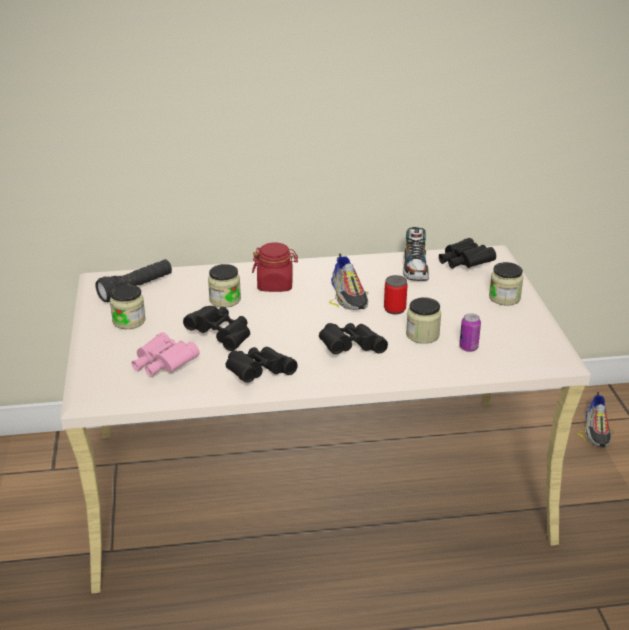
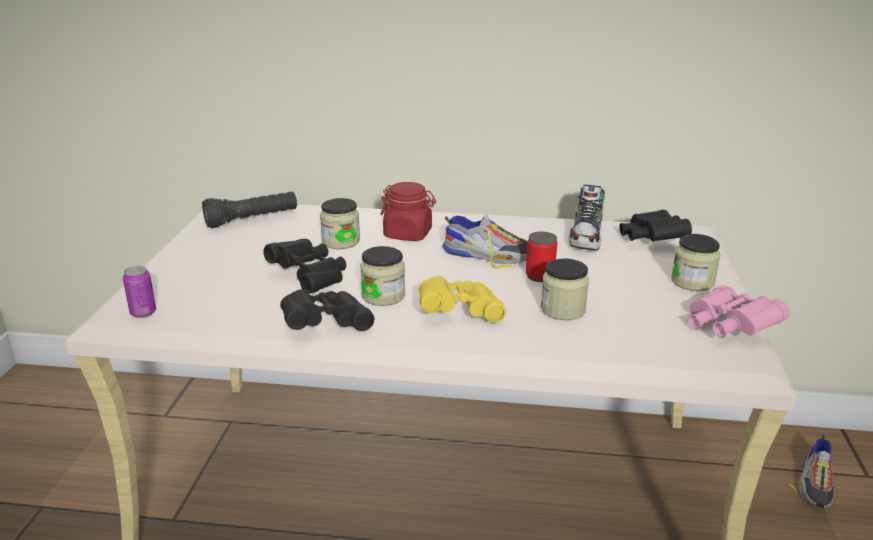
camera: 15 degrees right, 5 degrees down
(129, 321) = (219, 249): jar -> jar (383, 296)
(163, 366) = (220, 299): pink binoculars -> pink binoculars (727, 328)
(349, 295) = (490, 254): shoe -> shoe turned 75 degrees counterclockwise
(350, 349) = (459, 312): black binoculars -> yellow binoculars
(468, 347) = (620, 333): can -> can (143, 313)

